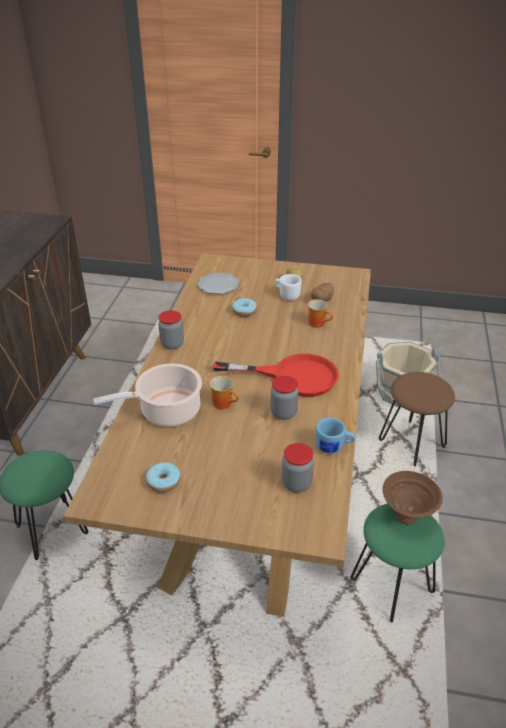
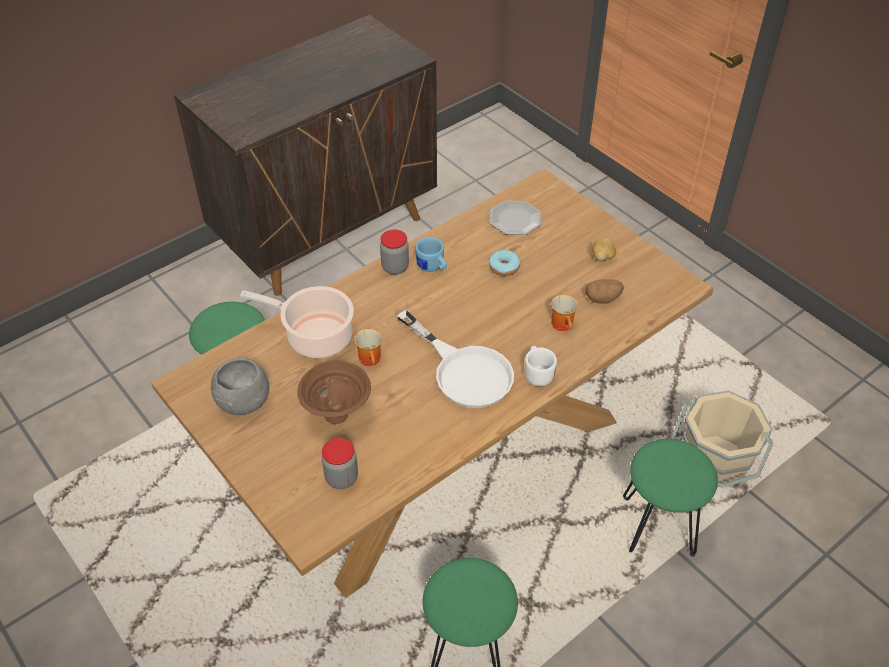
camera: 40 degrees right, 10 degrees up
(163, 482) = (244, 402): donut -> grey bowl
(283, 413) = (410, 403): jar -> none
(287, 295) = (572, 271): white mug -> white mug (538, 373)
(293, 376) = (464, 371): red frying pan -> white frying pan
(333, 447) = (413, 467): blue mug -> blue mug (432, 267)
(406, 516) = (486, 586): brown bowl -> brown bowl (338, 414)
(412, 444) = (658, 527): brown stool -> green stool

